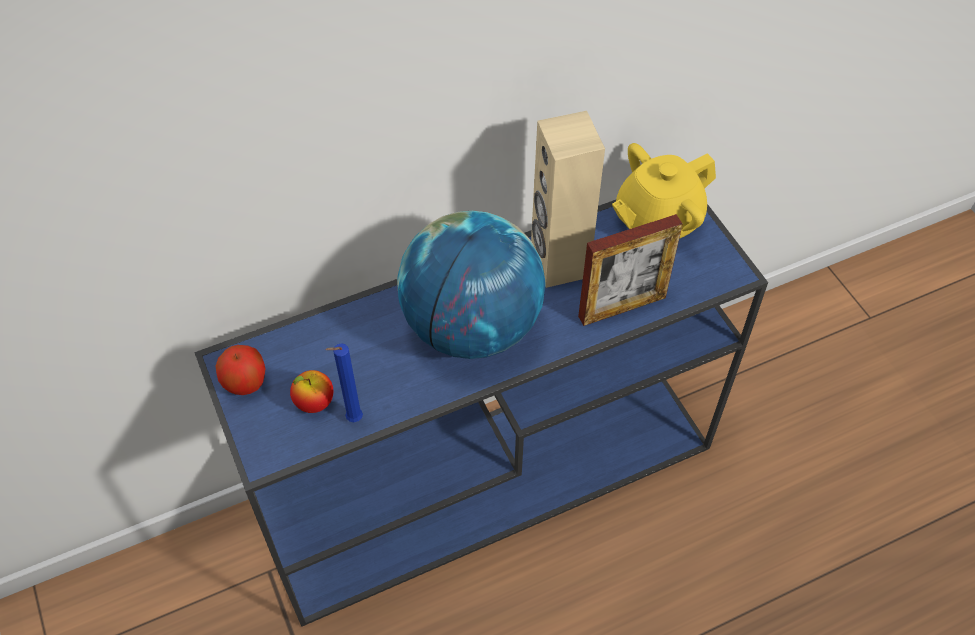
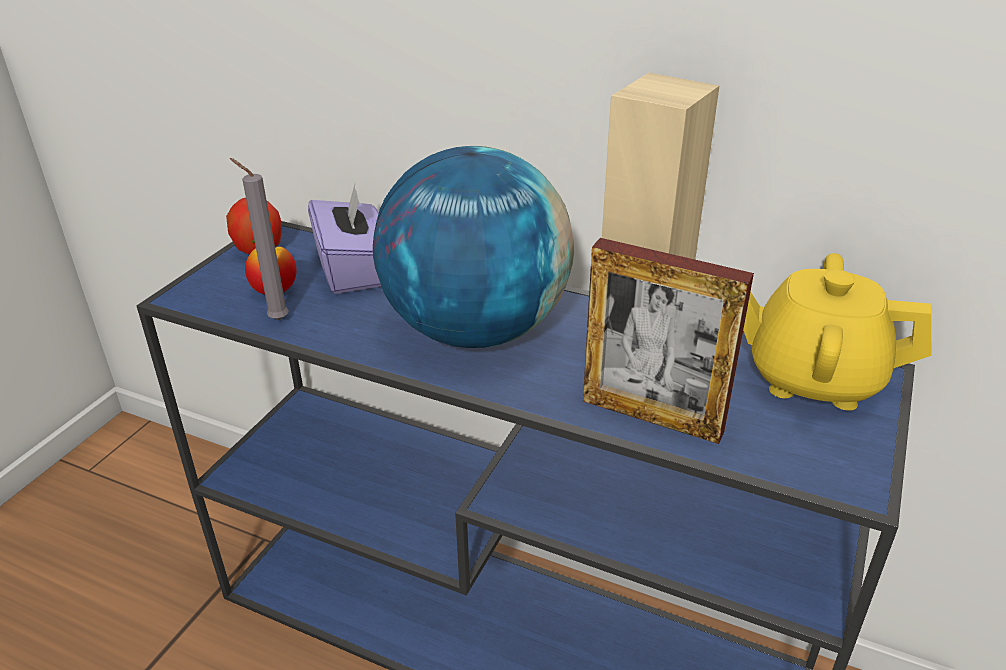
camera: 50 degrees right, 20 degrees down
(334, 344) = (354, 270): none -> purple tissue box
(352, 420) = (275, 319): blue candle -> grey candle

